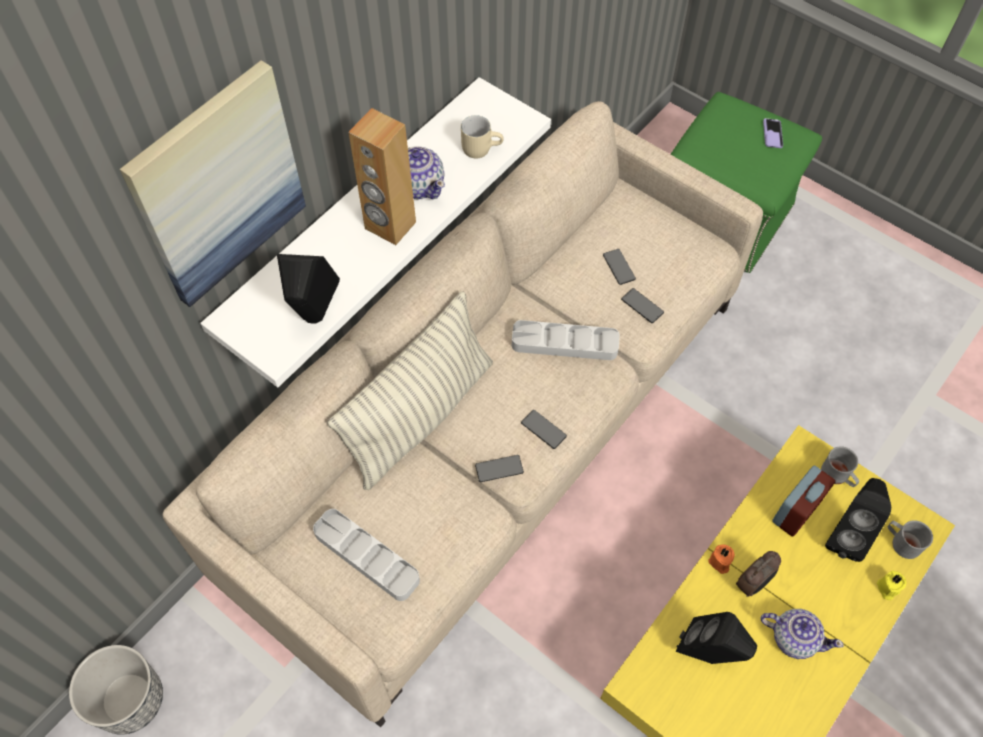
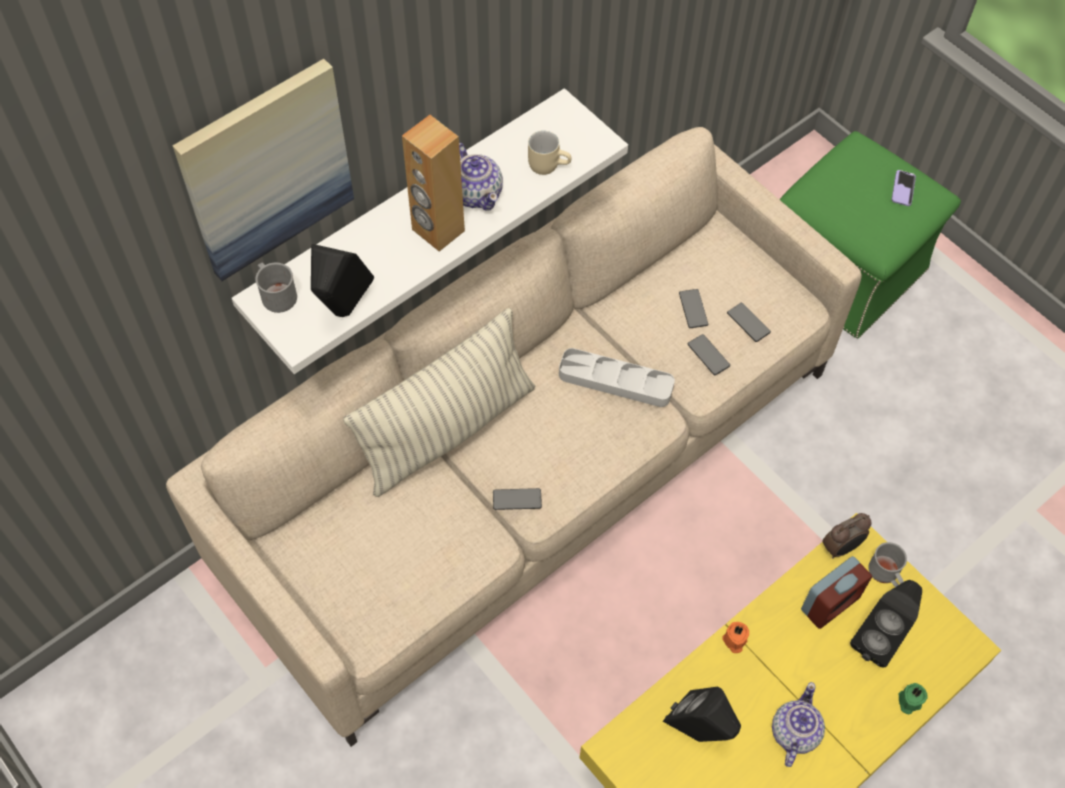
camera: 10 degrees right, 0 degrees up
(130, 700) = (104, 670): planter -> none
(367, 556) = (362, 563): grey tray -> none
(543, 429) = (572, 467): phone -> phone (748, 323)
(753, 584) = (764, 669): alarm clock -> alarm clock (841, 548)
(793, 638) = (793, 733): teapot -> teapot turned 105 degrees counterclockwise
(887, 588) = (908, 702): yellow candle -> green candle
(902, 542) = (937, 656): grey mug -> grey mug (276, 294)

